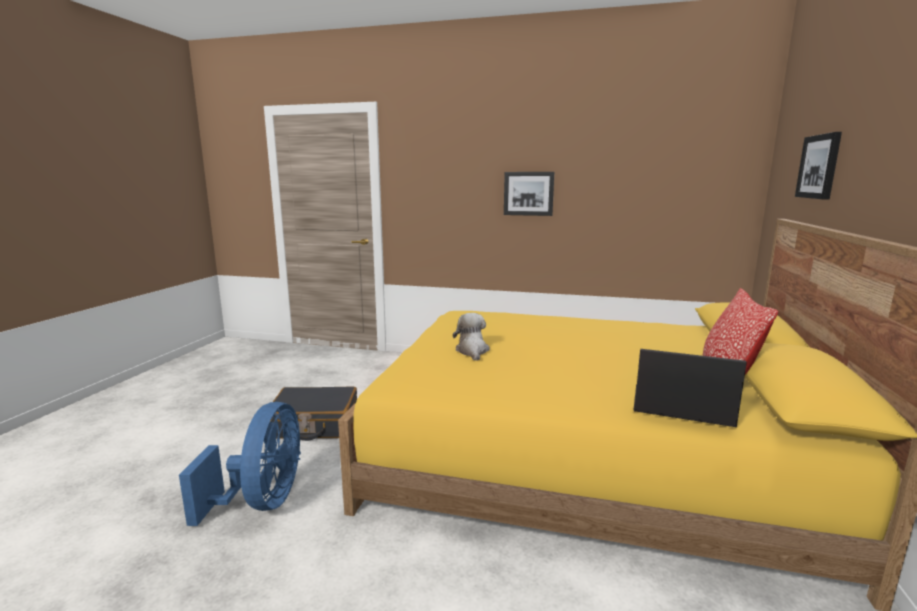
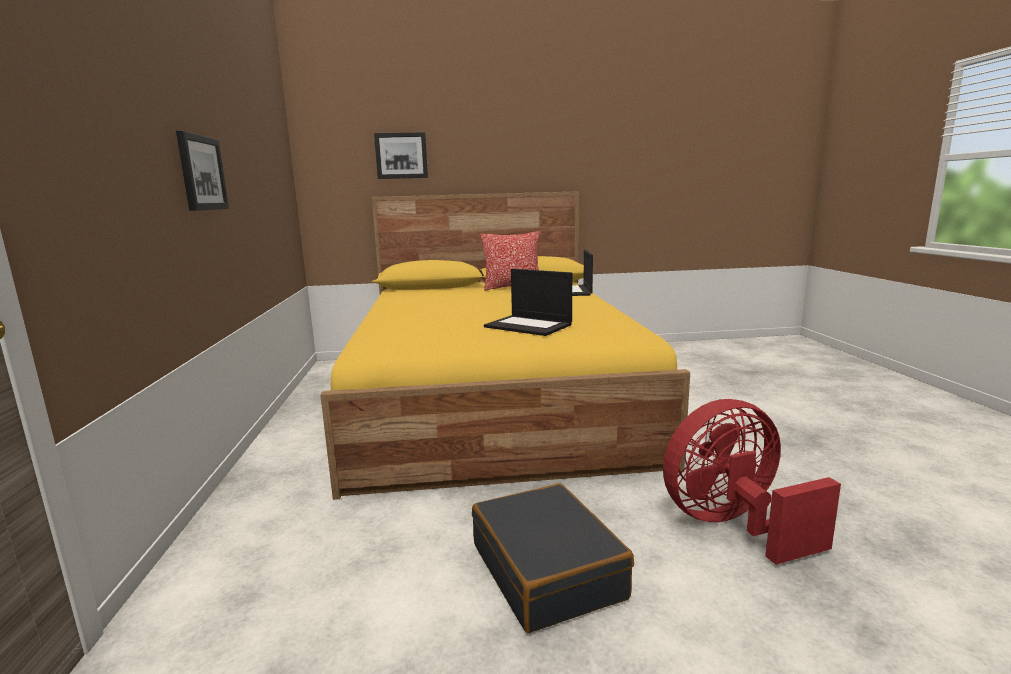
camera: 110 degrees left, 0 degrees up
(262, 502) = (733, 525): blue fan -> red fan
(472, 351) = (529, 326): plush toy -> laptop

